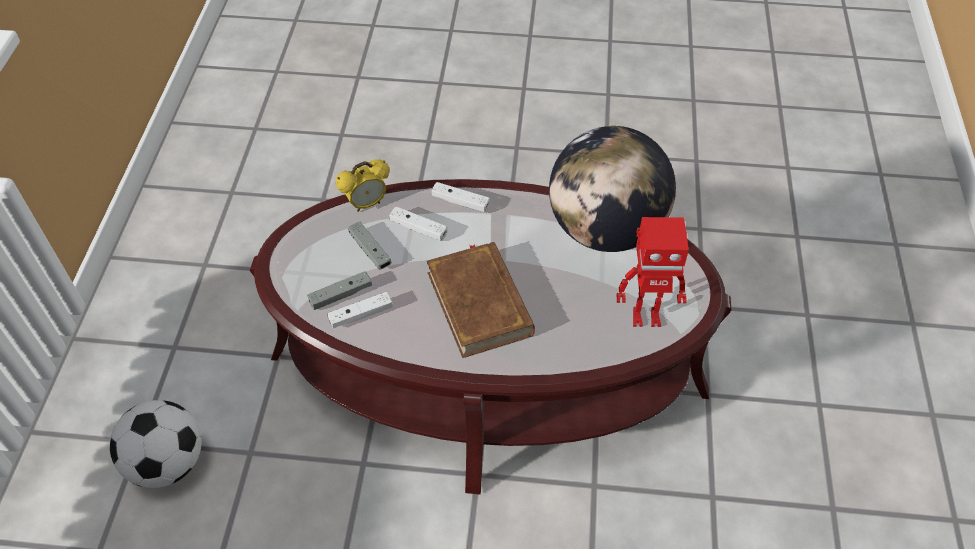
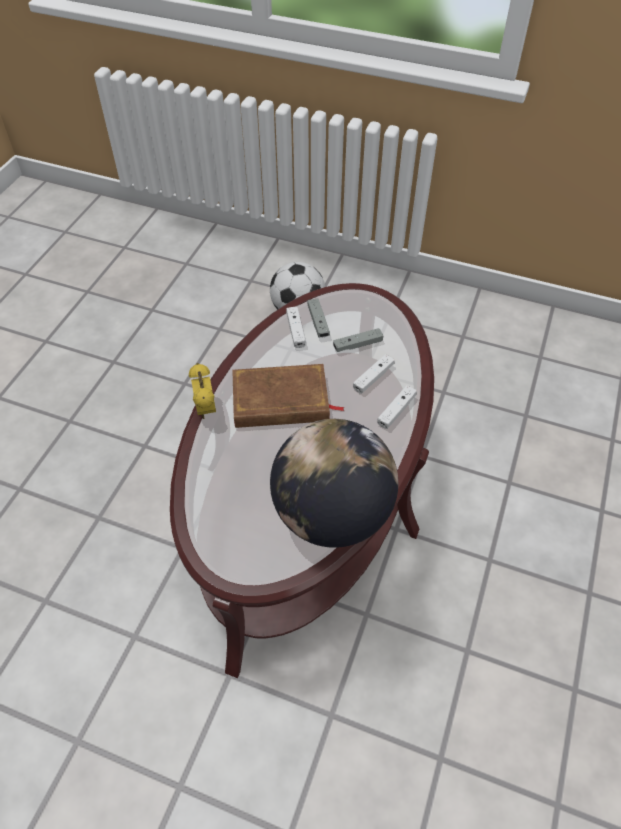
camera: 105 degrees right, 0 degrees up
(366, 204) = (409, 349): alarm clock -> alarm clock (206, 409)
(645, 316) = (223, 515): toy robot -> none

